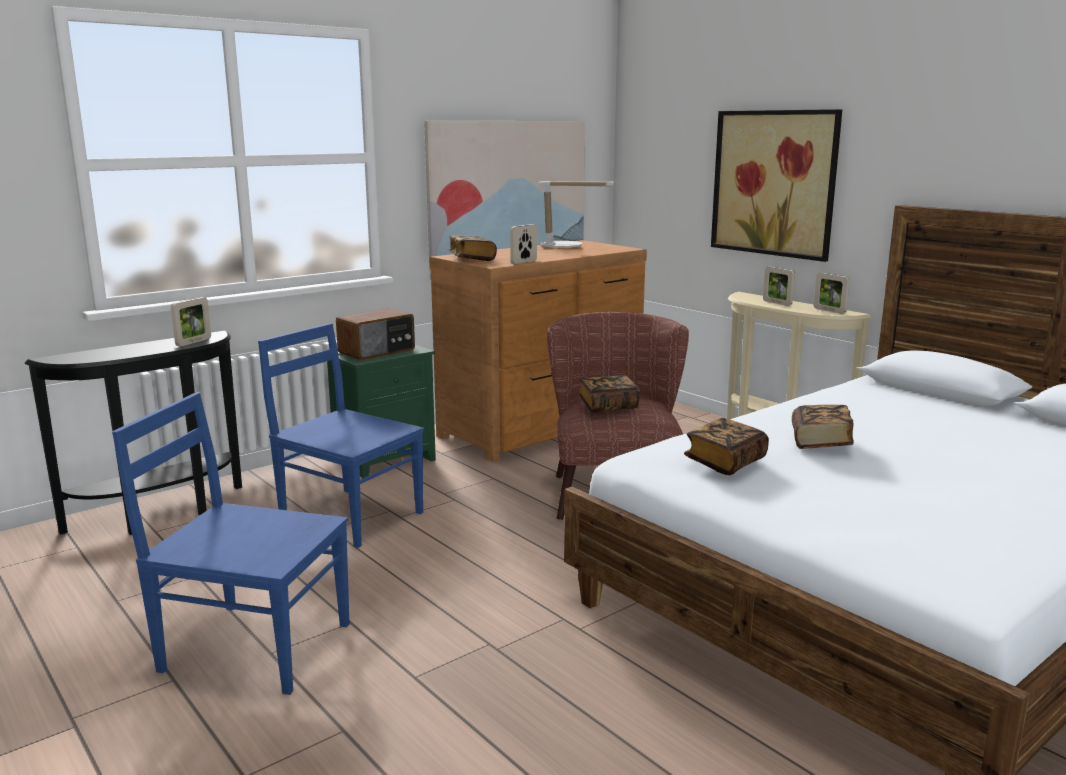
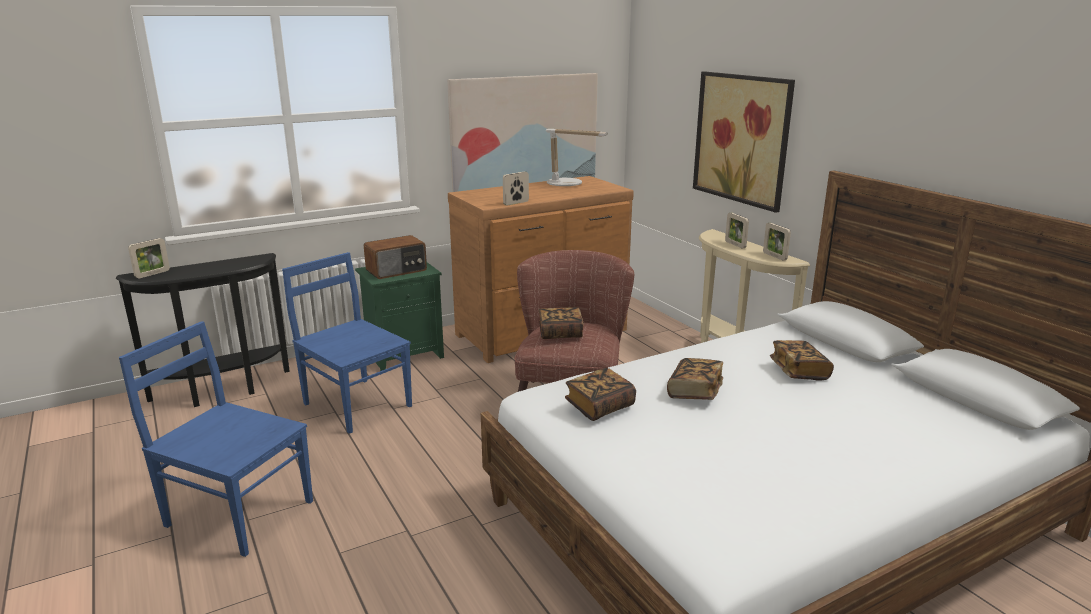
camera: 10 degrees right, 5 degrees up
(193, 342) = (242, 264): picture frame -> picture frame (152, 274)
(472, 259) = (478, 197): book -> book (799, 371)

